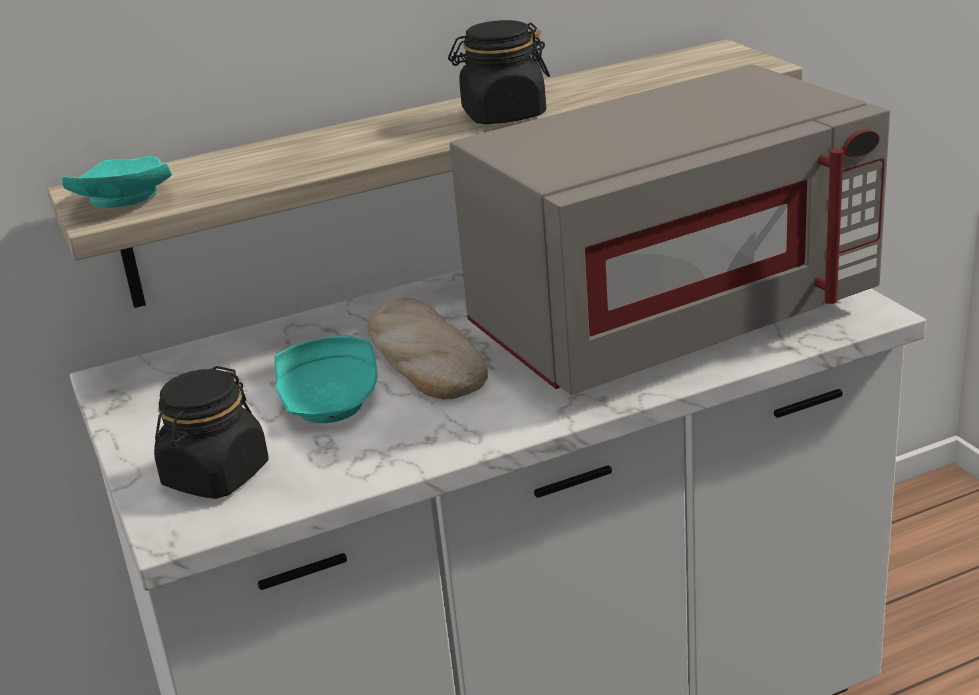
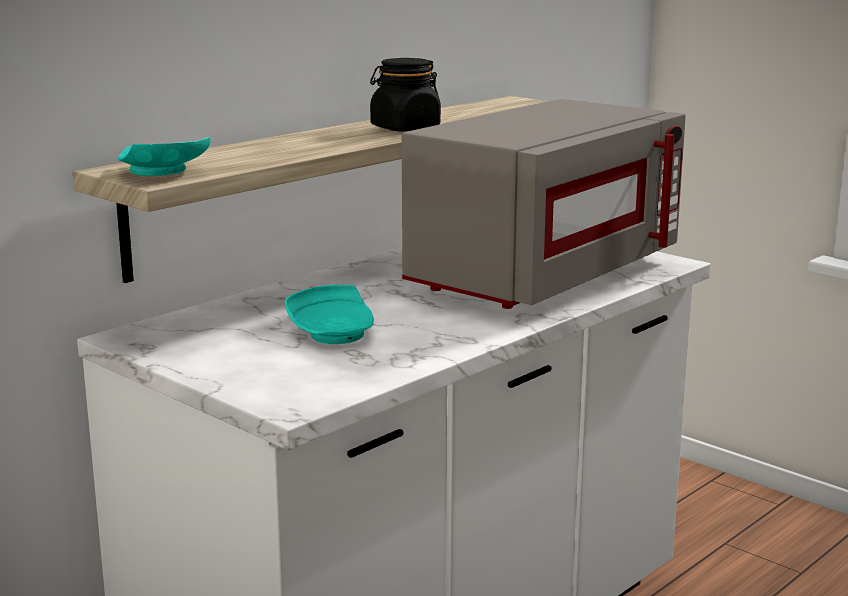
camera: 25 degrees left, 10 degrees down
(216, 476) = (288, 377): black jar -> none
(423, 358) = (380, 306): bread -> none

